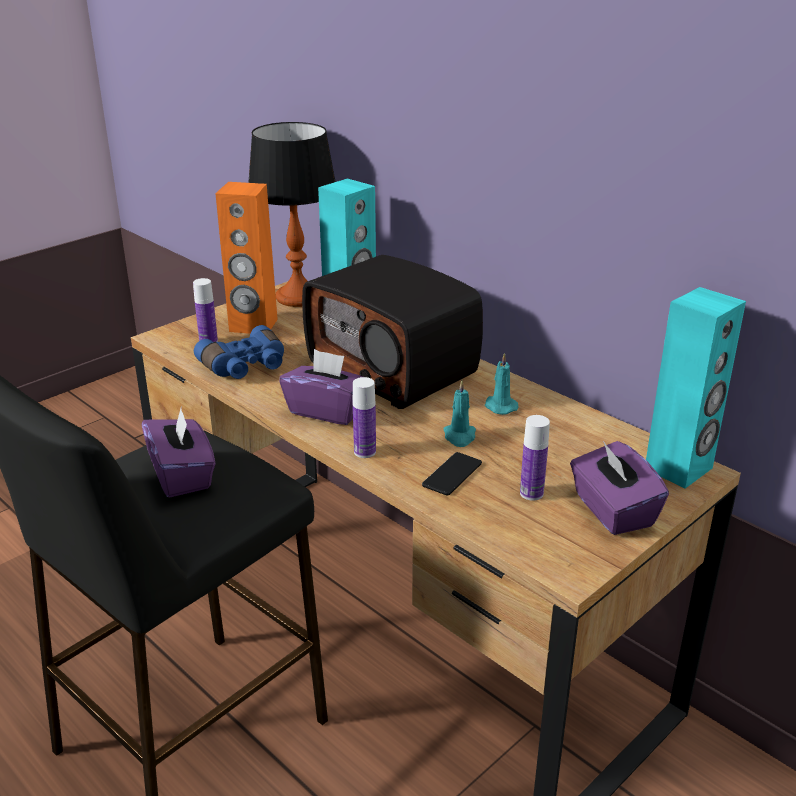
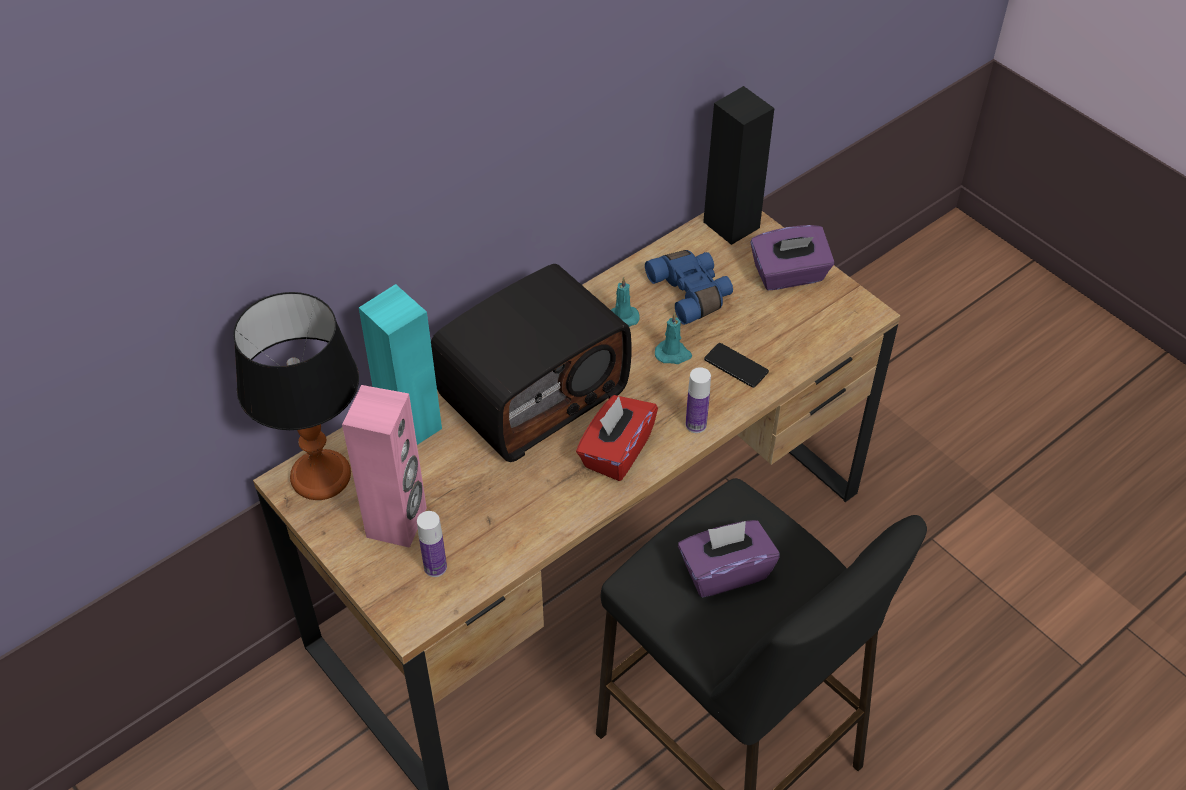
camera: 85 degrees left, 20 degrees up
(245, 367) = (508, 526): blue binoculars -> blue binoculars (692, 293)
(253, 326) = (397, 522): orange speaker -> pink speaker
(327, 410) = (616, 452): purple tissue box -> red tissue box
(531, 493) = (765, 318): bottle -> none
(679, 469) = (732, 224): turquoise speaker -> black speaker

